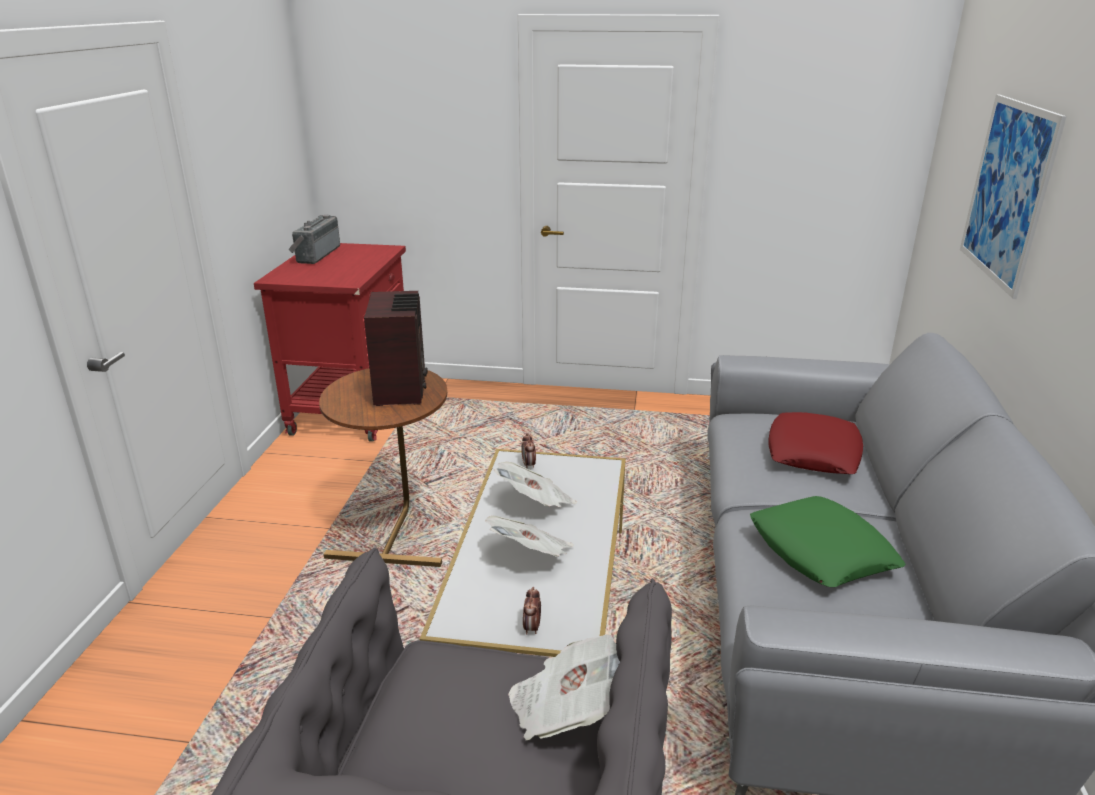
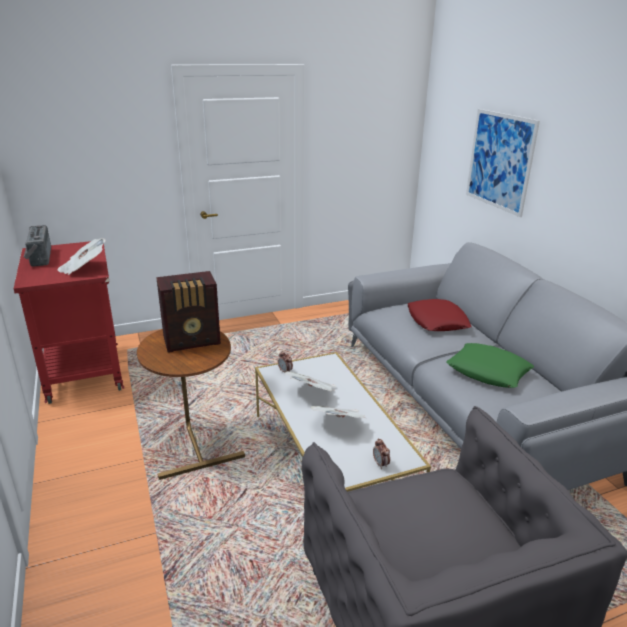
camera: 30 degrees left, 0 degrees up
(401, 388) = (193, 341): radio -> radio turned 105 degrees clockwise
(566, 709) = (462, 495): newspaper -> newspaper (83, 268)

